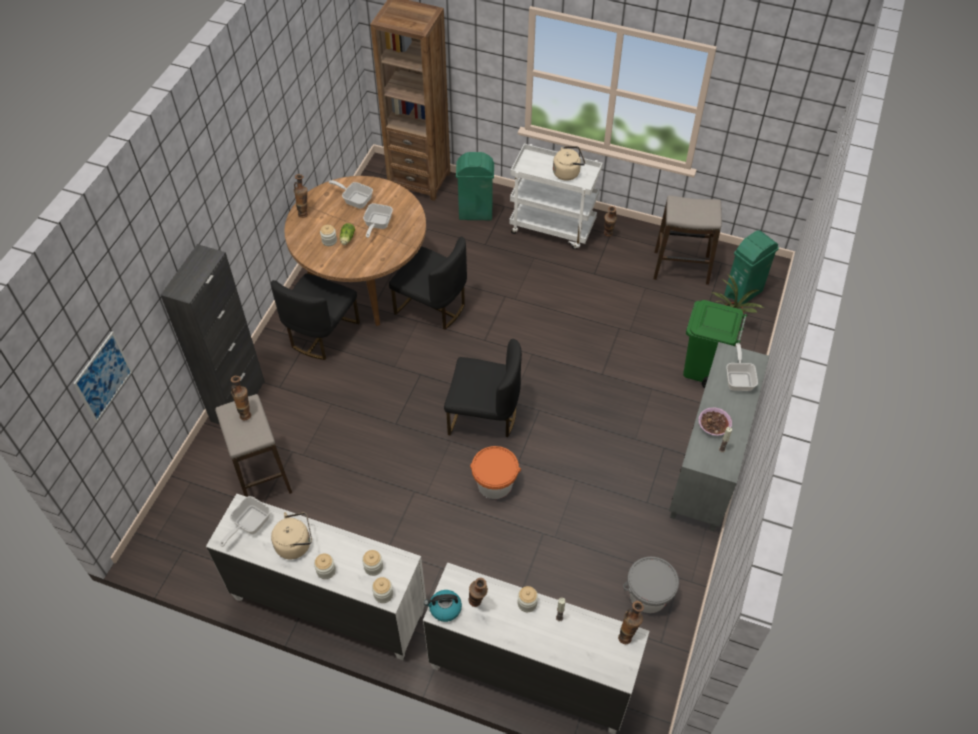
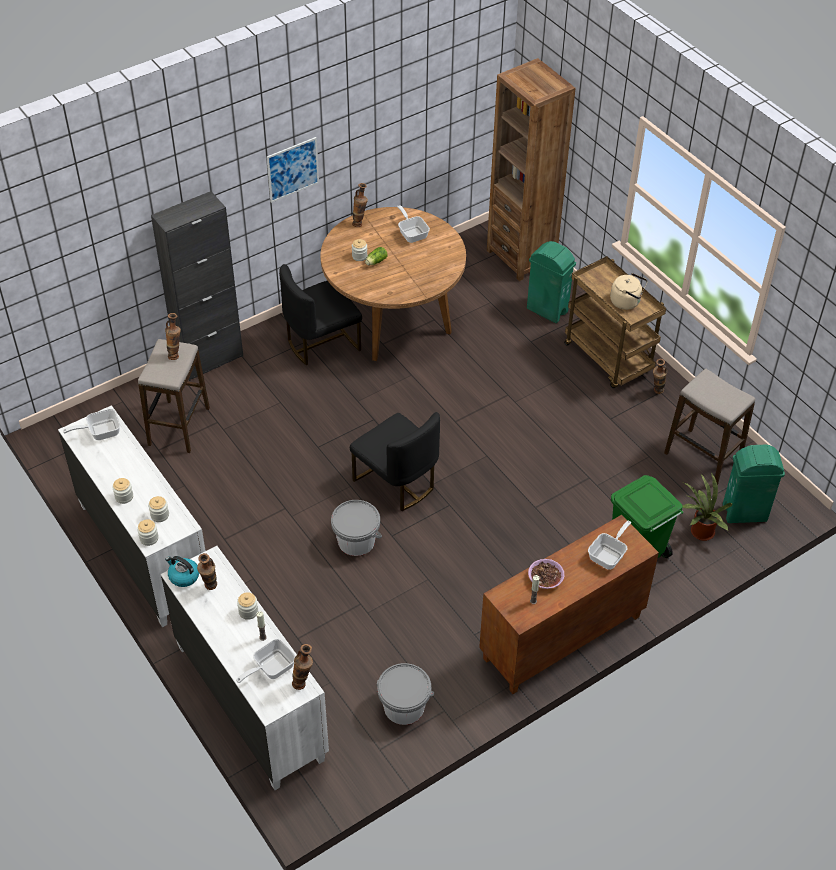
camera: 35 degrees right, 5 degrees down
(103, 377) = (64, 255): picture -> picture (293, 169)
(295, 544) = (120, 465): beige kettle -> none
(377, 225) = (411, 263): frying pan -> frying pan (270, 668)
(432, 307) = (434, 369): black chair -> none
(494, 483) = (356, 541): orange bucket -> grey bucket
(553, 227) = (609, 359): white cart -> brown cart
(709, 465) = (561, 639): grey cabinet -> brown cabinet

